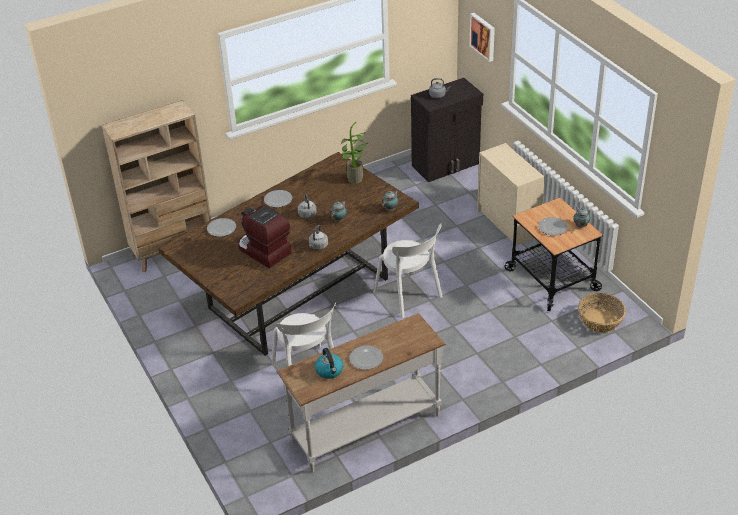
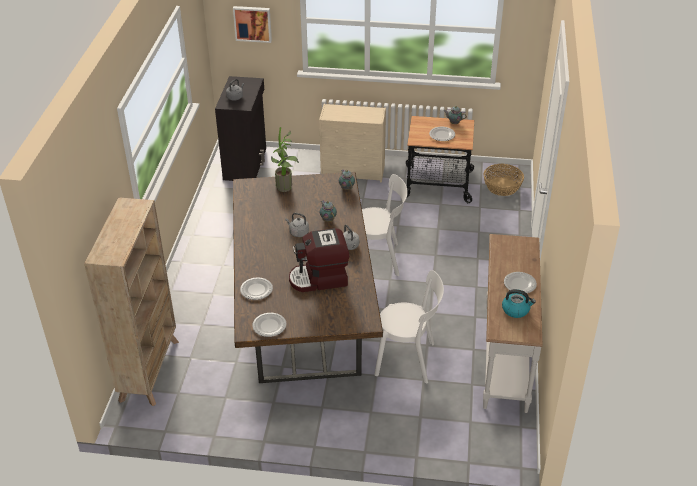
camera: 55 degrees left, 0 degrees up
(278, 199) = (257, 239): plate -> plate (269, 325)

